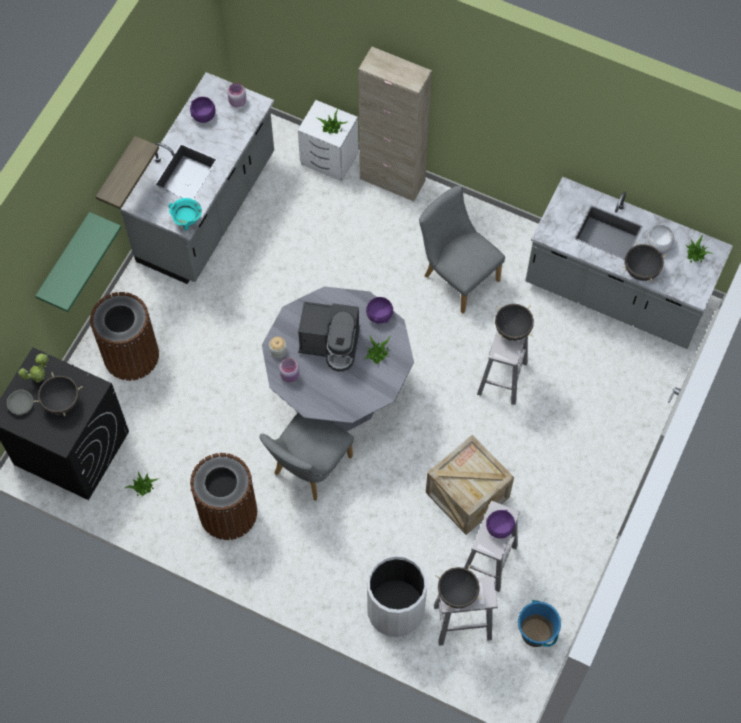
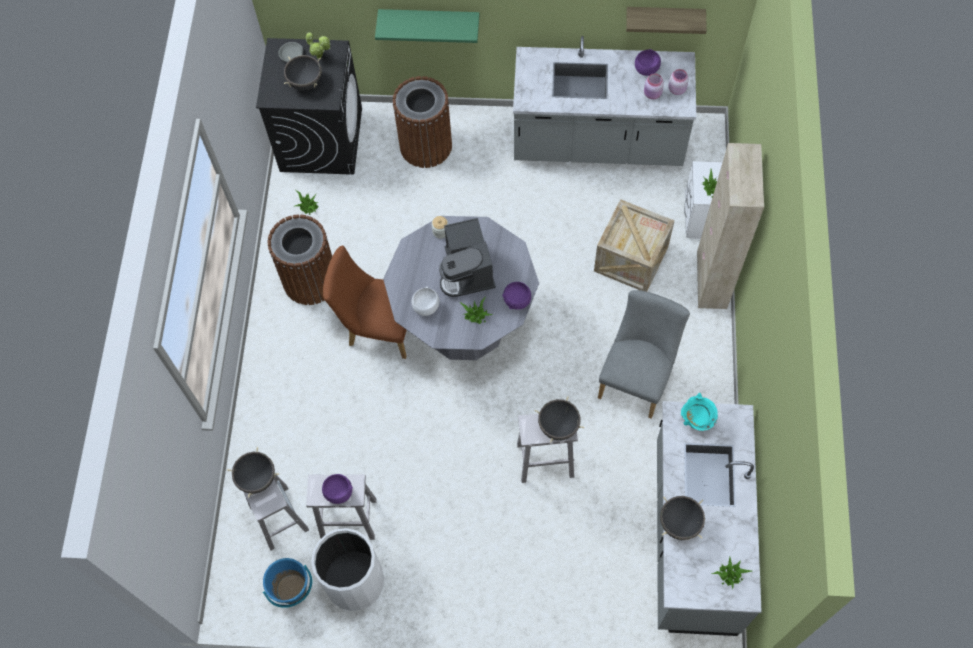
camera: 70 degrees right, 0 degrees up
(117, 173) = (531, 18): shelf -> shelf (664, 17)
(187, 221) = (529, 102): turquoise cooking pot -> turquoise cooking pot (696, 421)
(290, 375) = (420, 251): pink jar -> pink jar (652, 94)
(308, 469) = (377, 327): grey chair -> brown chair
(395, 610) = (270, 454): white trash can -> white trash can (354, 581)
(467, 495) = (408, 474): crate -> crate (631, 259)
(659, 244) = (722, 531): white bowl -> white bowl (426, 307)

